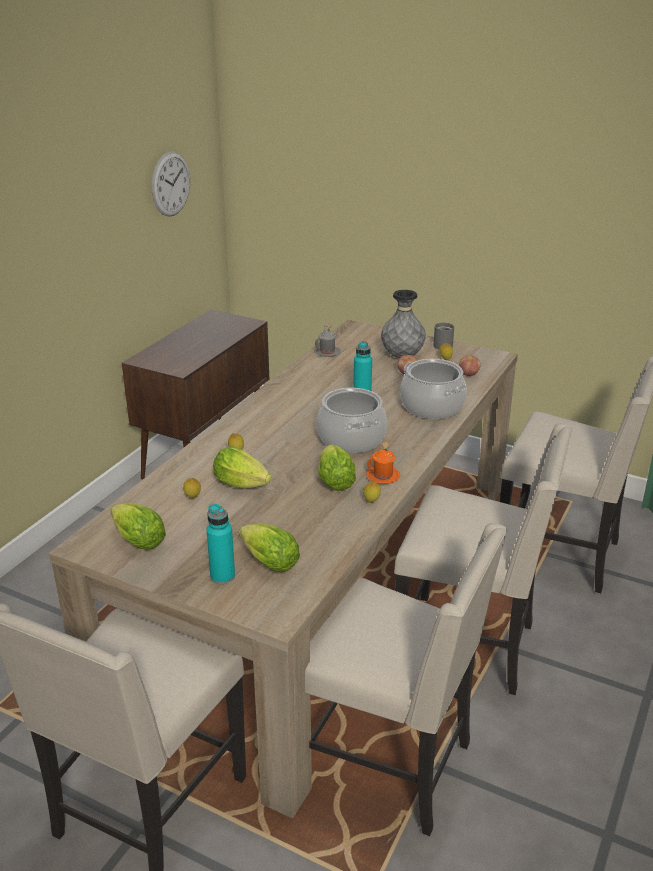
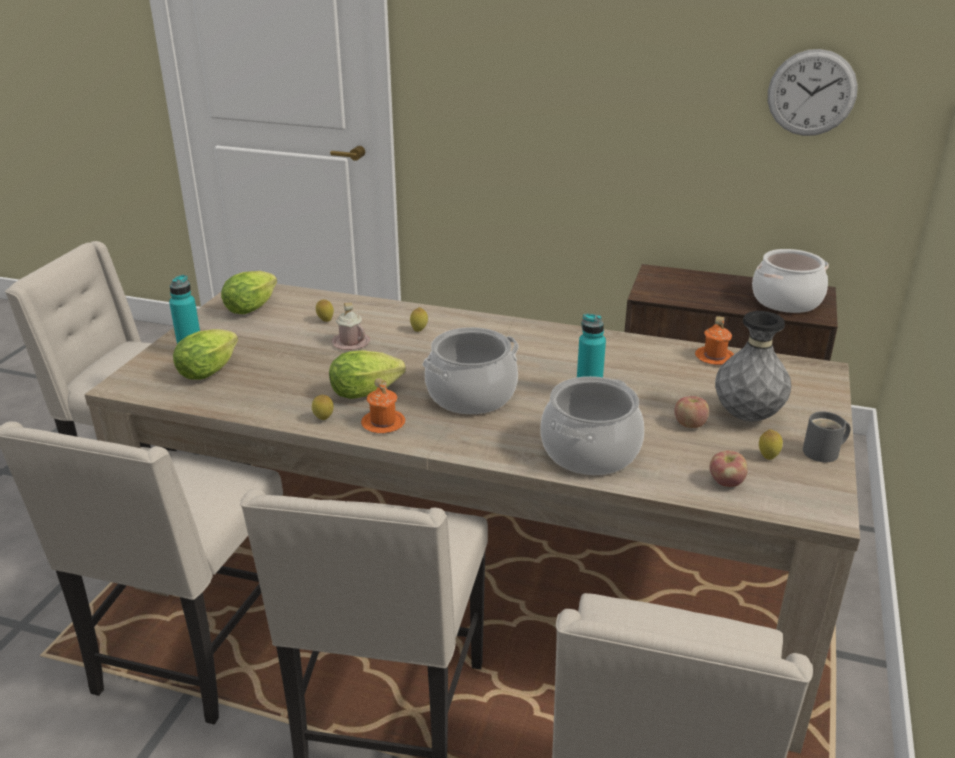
camera: 80 degrees right, 0 degrees up
(222, 327) = (786, 301): none -> cooking pot
(244, 486) = (350, 343): lettuce -> pink mug
(327, 352) = (714, 357): grey mug -> orange mug

